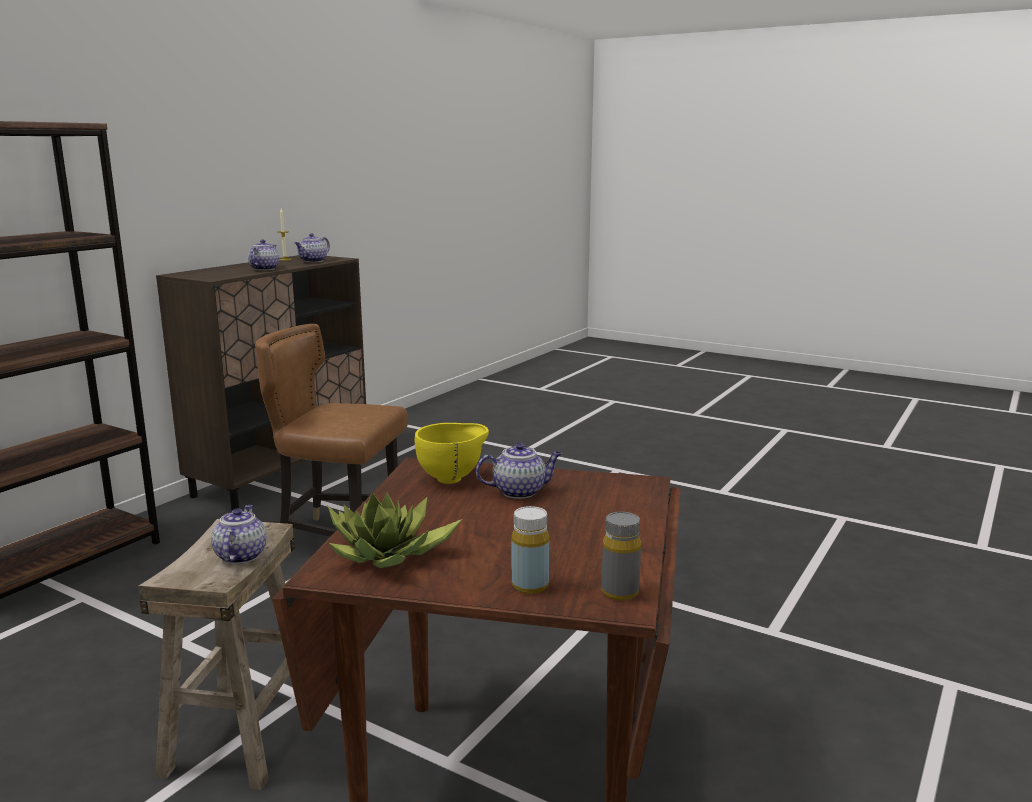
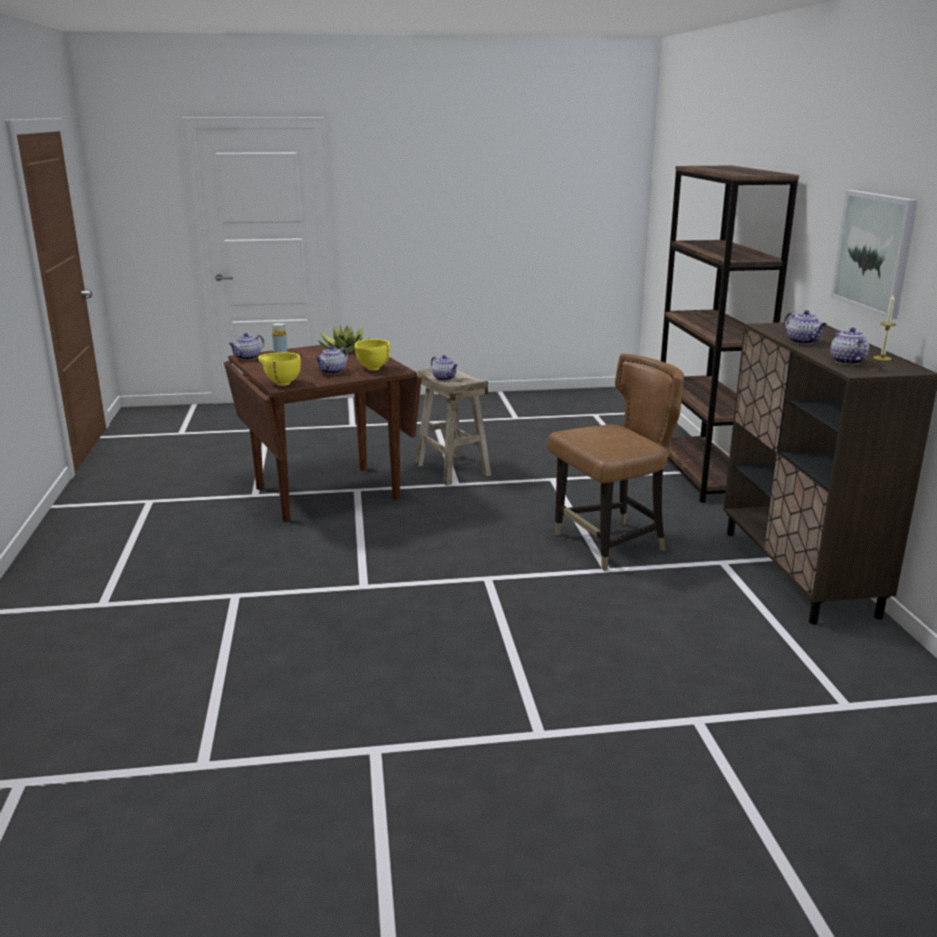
camera: 140 degrees right, 5 degrees up
(208, 187) = (874, 252): none -> picture
(620, 592) = (247, 358): grey bottle -> teapot
(635, 488) = (281, 384): none -> yellow bowl

